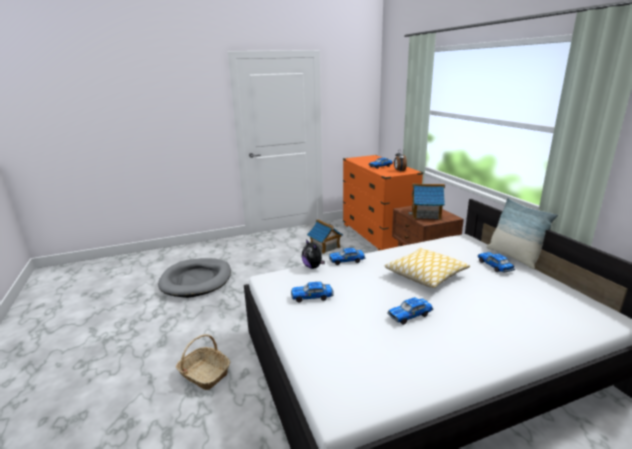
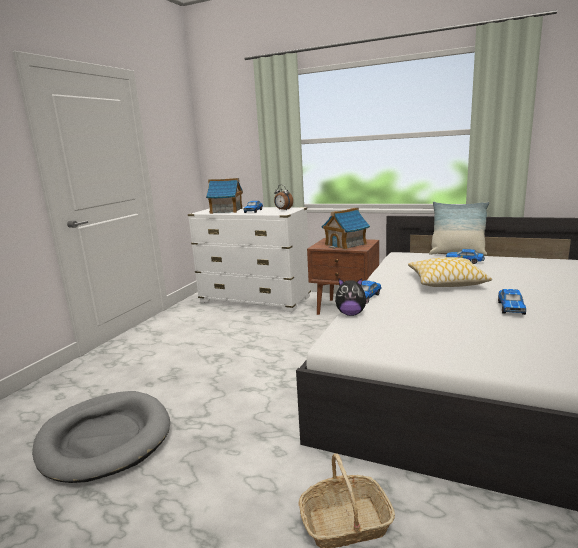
camera: 45 degrees left, 5 degrees down
(312, 296) = (419, 332): toy car -> none
(325, 247) = (219, 328): toy house -> toy house (226, 211)
(377, 236) = (255, 300): orange dresser -> white dresser

